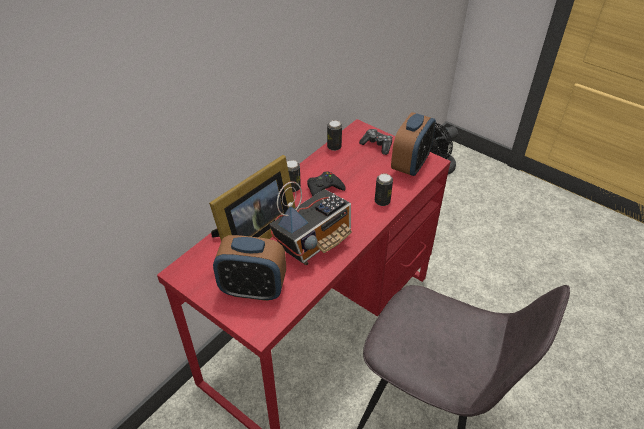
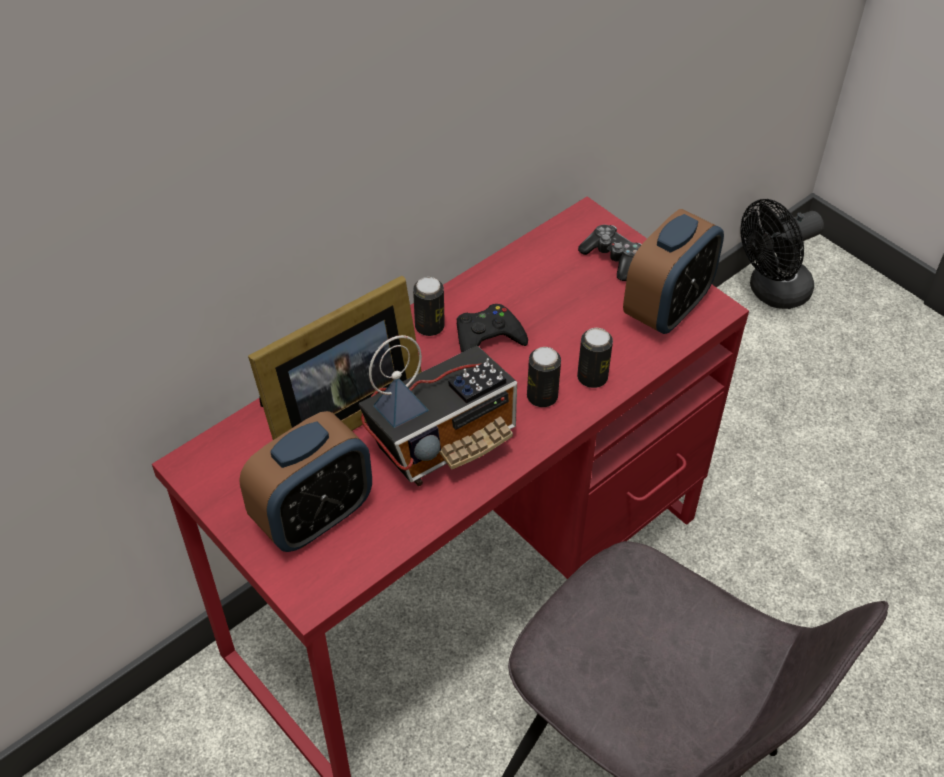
camera: 10 degrees right, 5 degrees up
(253, 289) = (314, 517): alarm clock -> alarm clock turned 60 degrees counterclockwise
(334, 146) = (528, 251): can -> can (542, 397)

